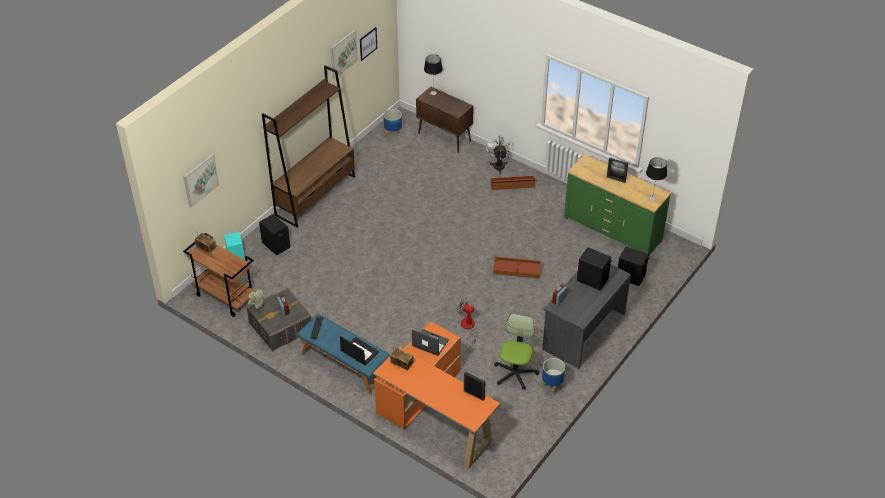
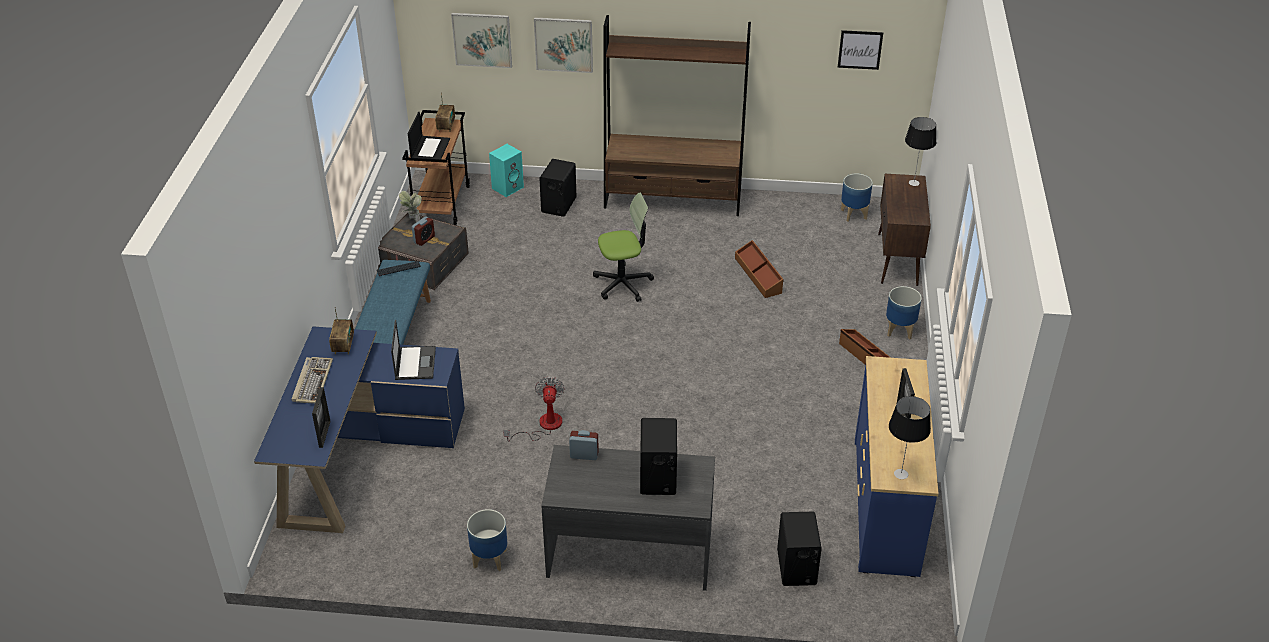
camera: 60 degrees right, 5 degrees down
(343, 54) = (800, 32): picture -> picture (563, 44)
(359, 351) = (380, 319): laptop -> laptop (430, 148)
(424, 387) = (312, 381): none -> keyboard
(434, 414) = (359, 454): orange desk -> blue desk
(498, 164) = (899, 330): white fan -> planter
(515, 373) = (488, 508): office chair -> office chair (623, 284)
(516, 271) = (696, 431): brown storage box -> brown storage box (759, 275)
(612, 228) = (886, 505): green dresser -> blue dresser

